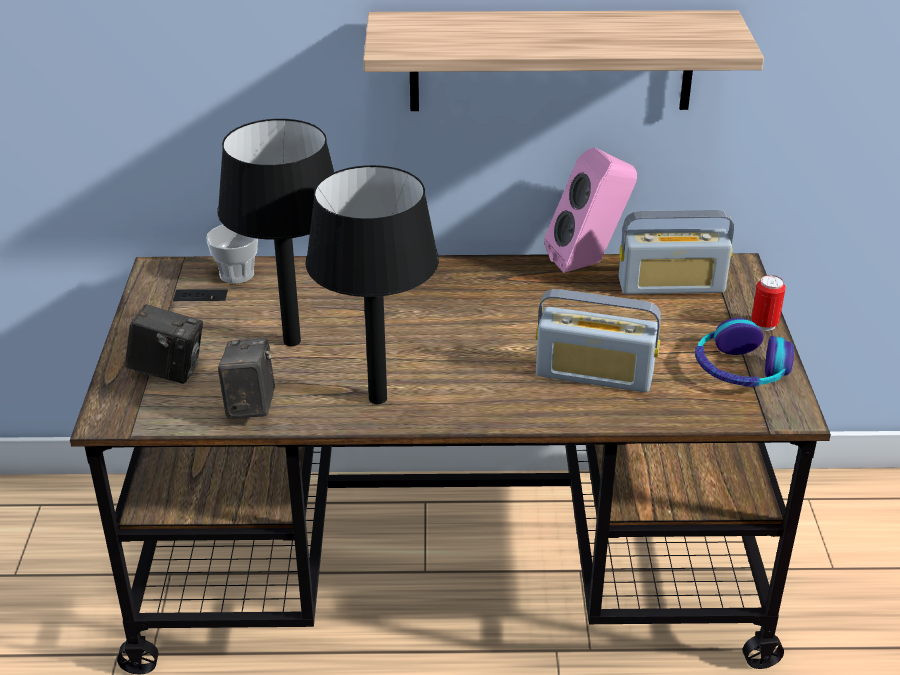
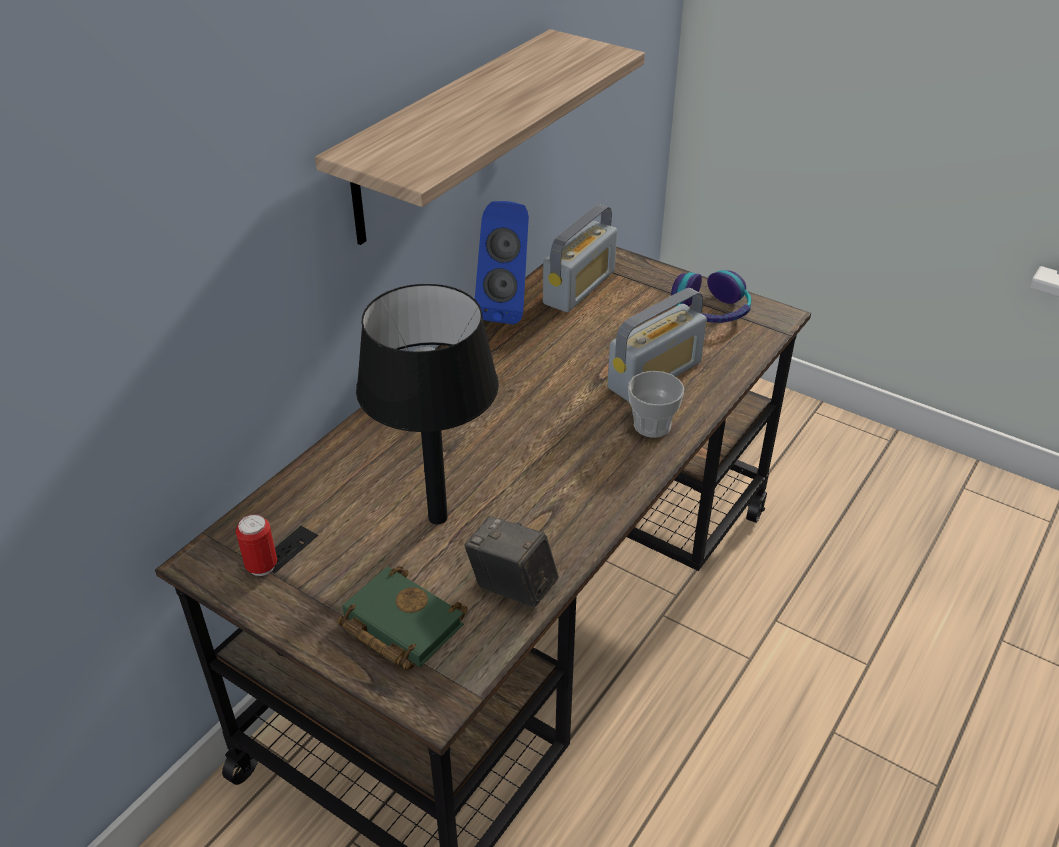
camera: 55 degrees left, 5 degrees up
(168, 371) = (398, 624): camera -> green book
(236, 274) = (283, 508): cup -> cup (652, 425)
(378, 397) = (577, 501): black table lamp -> none
(588, 264) = (508, 308): pink speaker -> blue speaker
(764, 324) = (668, 275): can -> can (262, 566)

